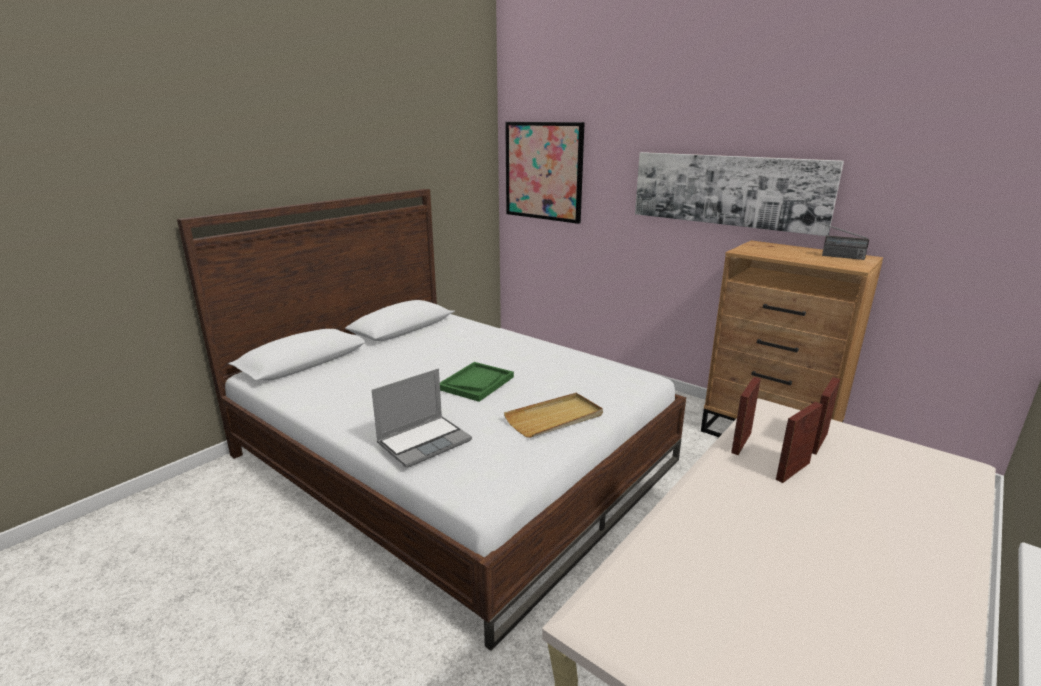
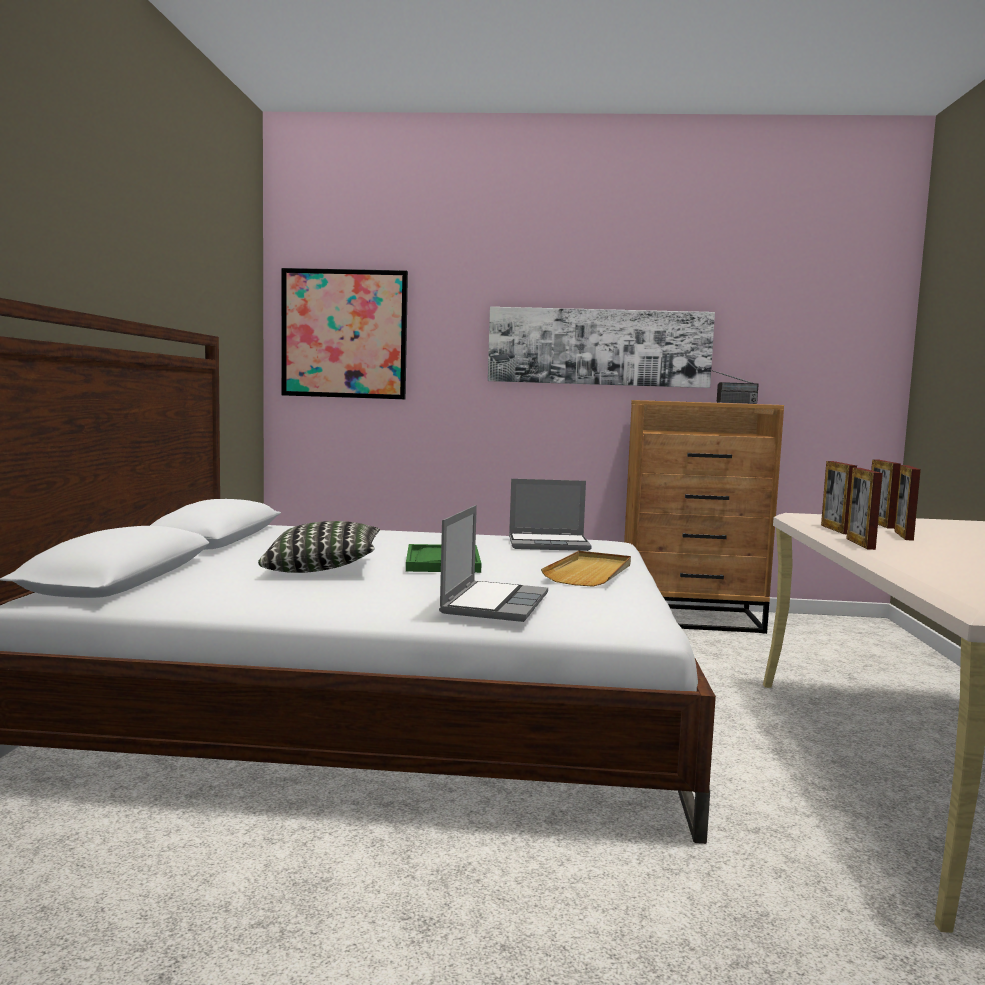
camera: 35 degrees left, 15 degrees down
(405, 374) = (323, 569): none -> pillow
(589, 373) = (549, 544): none -> laptop
(707, 475) = (860, 544): none -> picture frame

